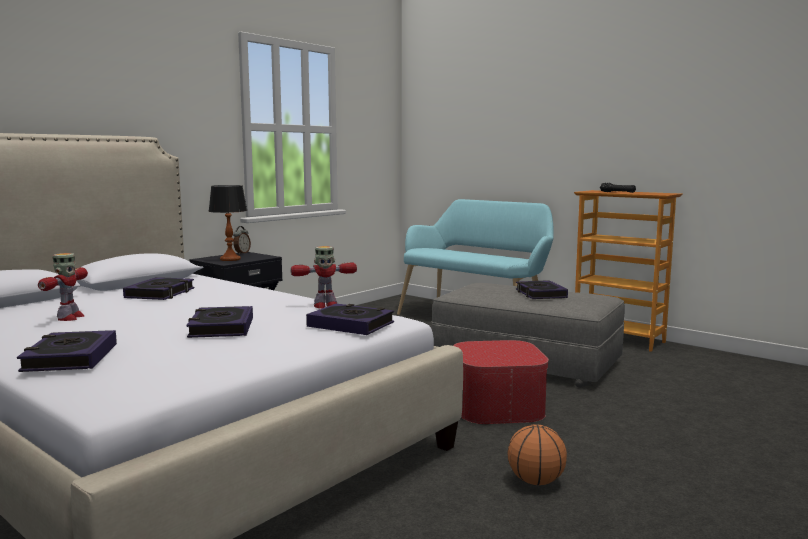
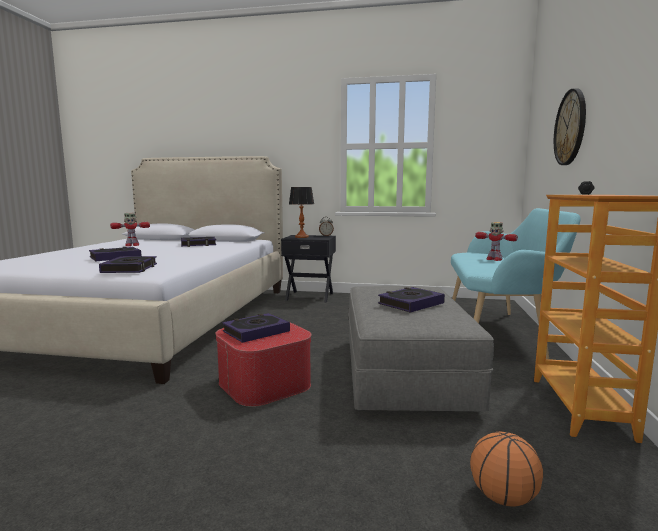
camera: 60 degrees right, 0 degrees up
(70, 358) = (46, 253): book -> book (256, 332)
(325, 306) = (188, 261): toy robot -> toy robot (493, 259)
(509, 131) = (570, 127): none -> wall clock
(535, 481) = (104, 425): basketball -> basketball (503, 497)

